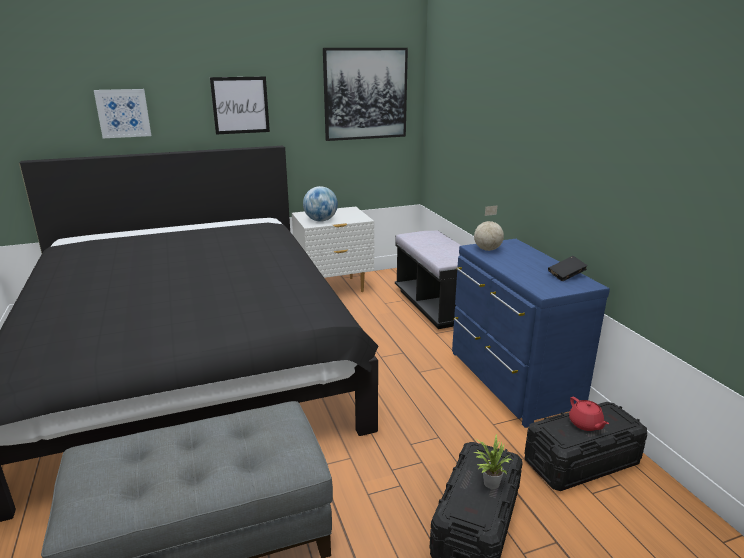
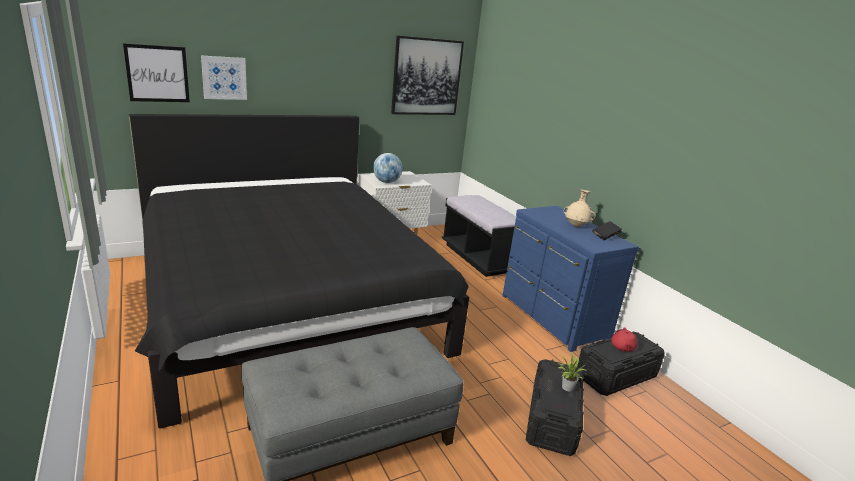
camera: 10 degrees left, 0 degrees up
(240, 105) = (324, 78): picture -> picture (157, 74)
(488, 249) = (540, 213): globe -> none
(531, 264) = (576, 226): none -> beige vase
(585, 424) = (622, 347): red teapot -> red teapot turned 45 degrees clockwise

